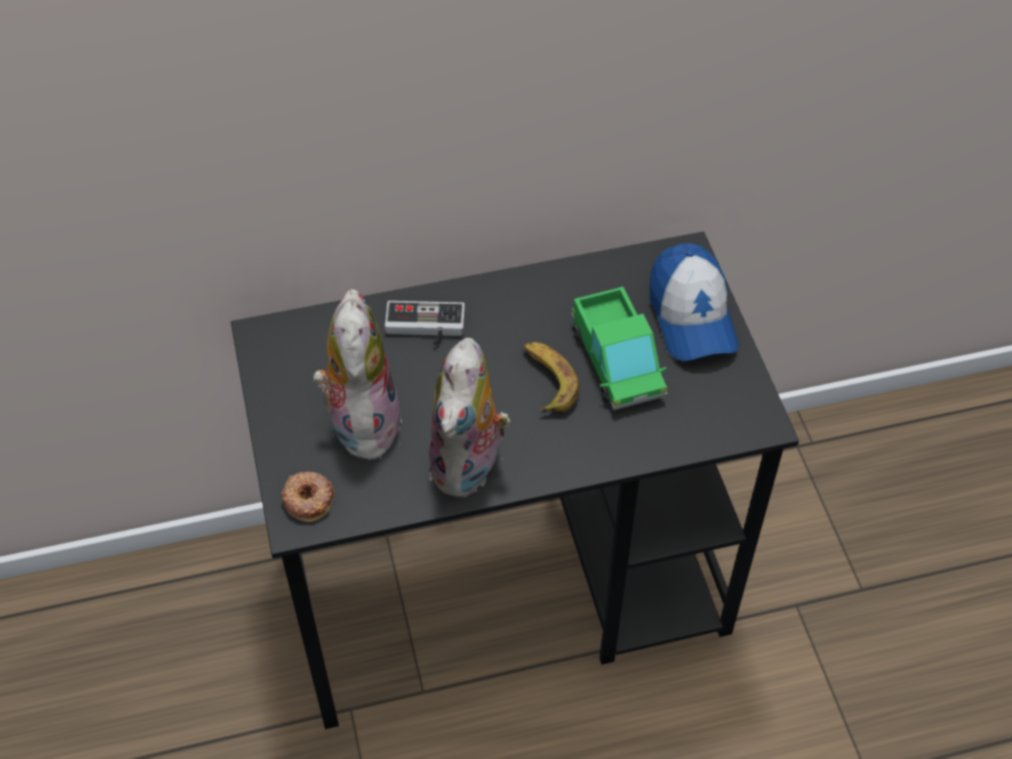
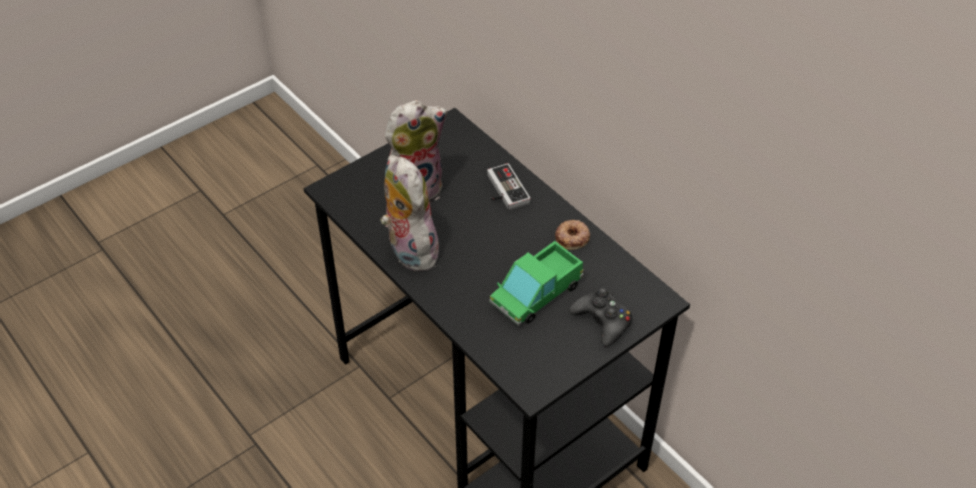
camera: 65 degrees right, 5 degrees down
(308, 498) = (347, 188): donut -> donut (572, 237)
(469, 466) = (409, 250): plush toy -> plush toy turned 75 degrees clockwise
(547, 381) = (498, 263): banana -> none
(691, 317) = (602, 321): cap -> black game controller

